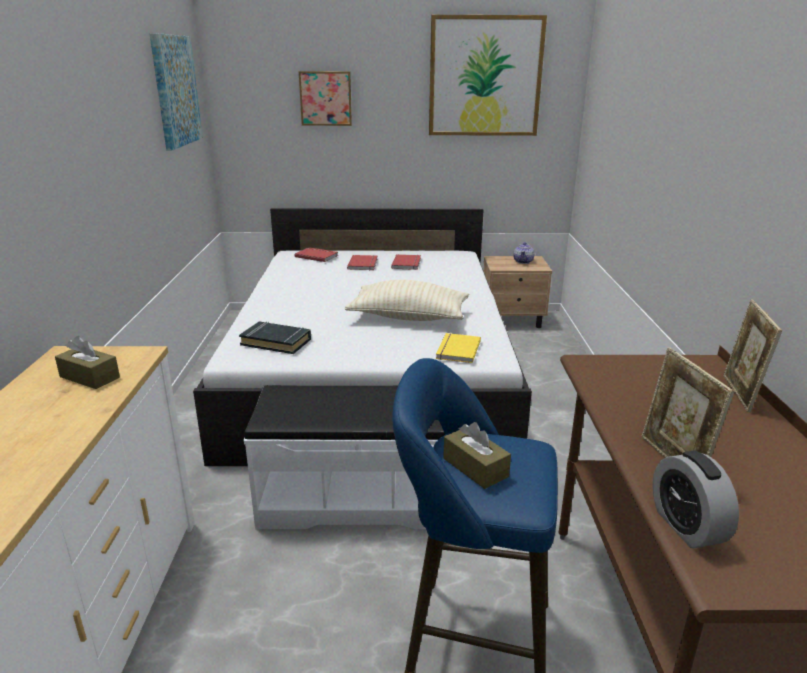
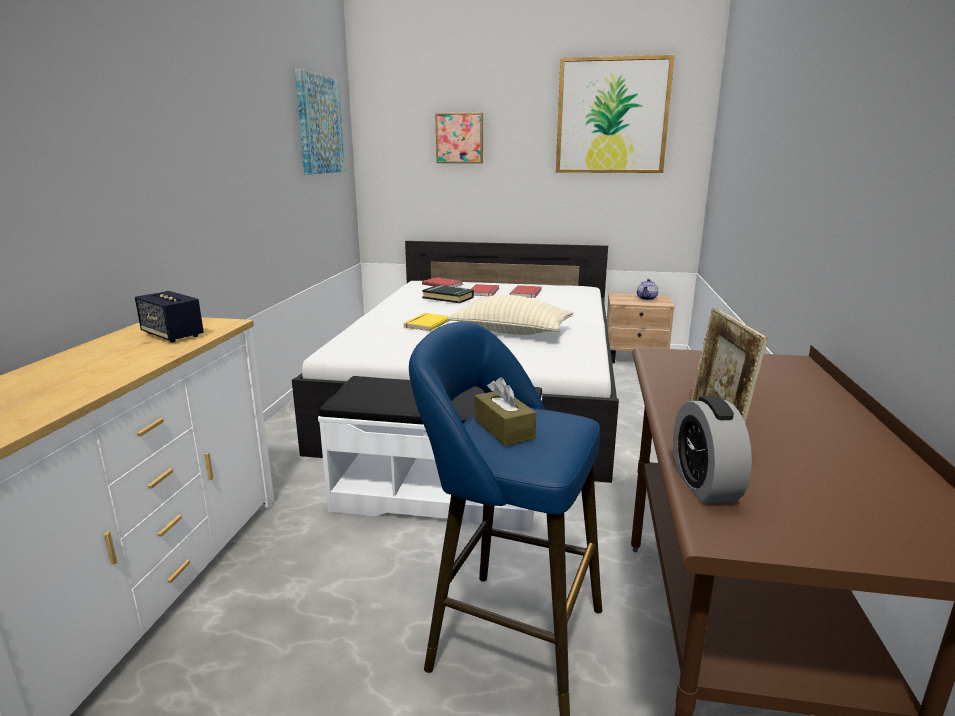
camera: 10 degrees right, 5 degrees down
(90, 377) = (172, 335): brown tissue box -> speaker
(276, 342) = (377, 343): black book -> black book (448, 298)
(456, 350) = (547, 358): yellow book -> yellow book (425, 324)
(740, 394) = (820, 386): picture frame -> none

